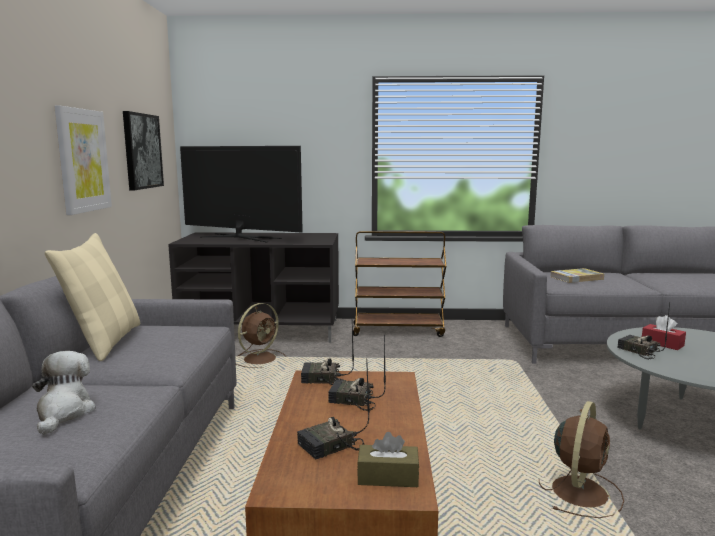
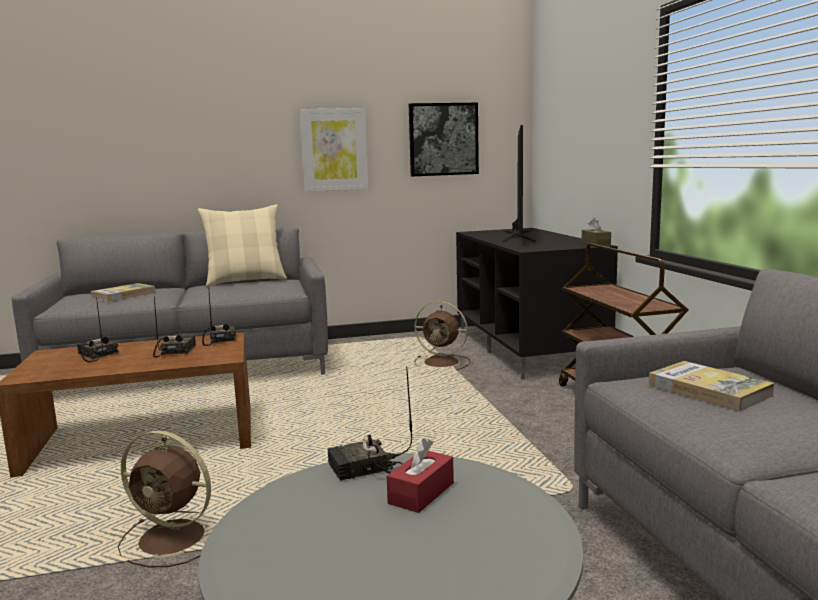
camera: 75 degrees right, 0 degrees up
(64, 413) = (123, 295): plush toy -> book
(388, 477) = (45, 371): brown tissue box -> brown tissue box (595, 244)
(638, 351) = (364, 469): radio -> radio turned 150 degrees counterclockwise

